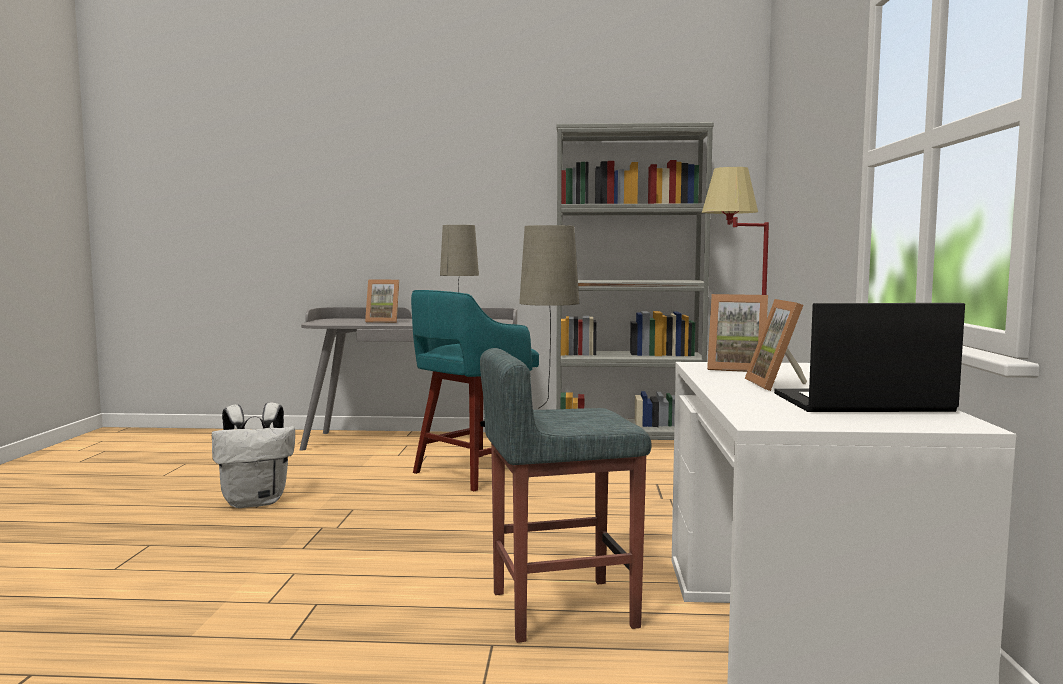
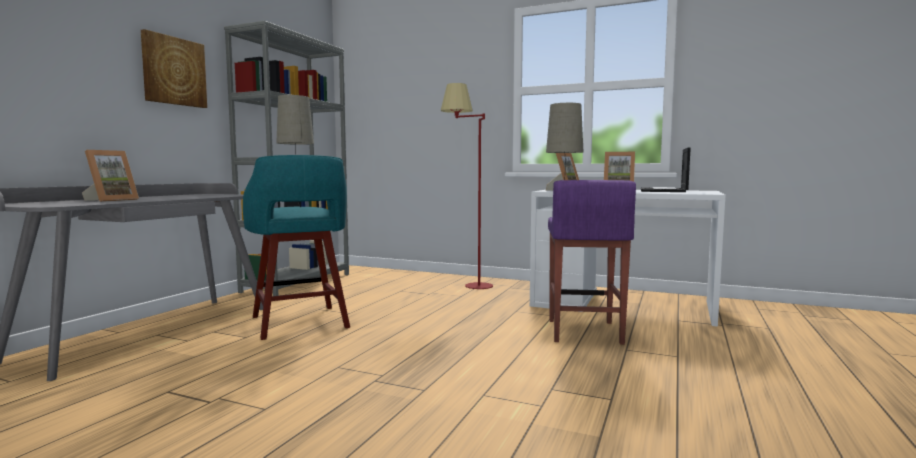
camera: 70 degrees left, 0 degrees up
(256, 502) = (243, 408): white backpack -> none
(494, 194) = (173, 71): none -> picture
(560, 609) = (584, 332): grey stool -> purple stool

